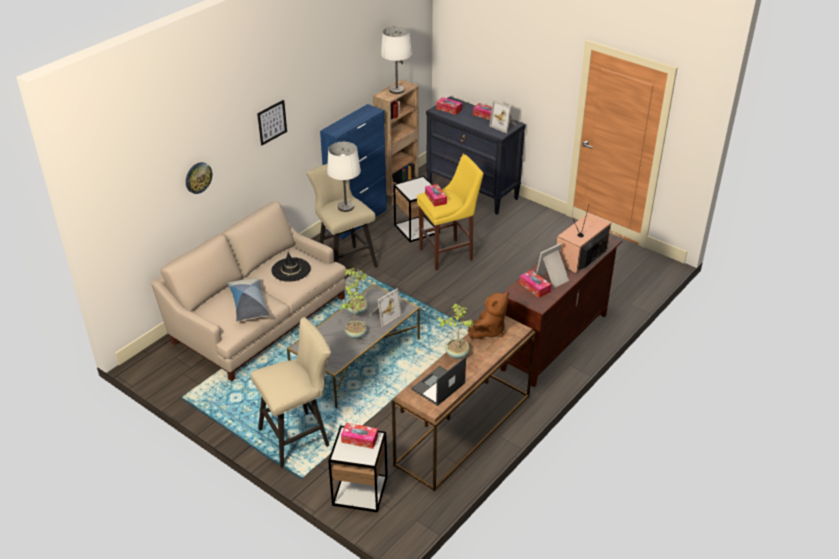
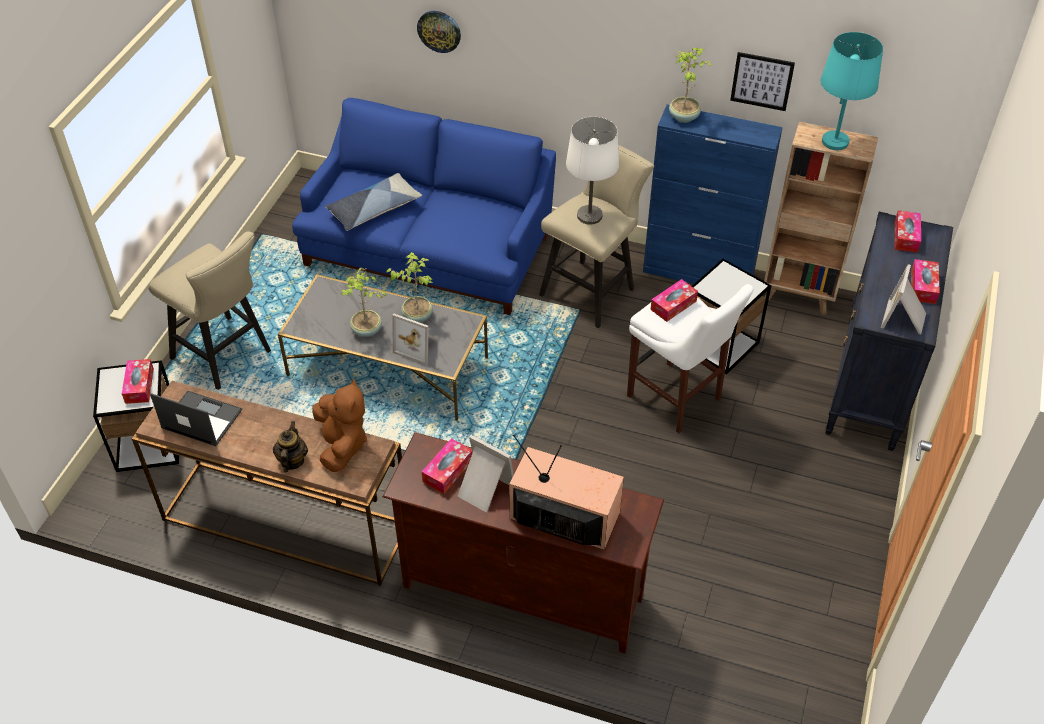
camera: 70 degrees right, 10 degrees up
(257, 318) = (429, 247): beige sofa -> blue sofa
(272, 122) = (581, 37): picture -> picture (762, 81)
(291, 270) = (462, 222): black hat -> none
(396, 90) = (834, 141): white table lamp -> turquoise table lamp
(448, 254) = (677, 400): yellow stool -> white stool
(457, 354) = (276, 421): potted plant -> potted plant (684, 117)
(488, 330) = (342, 445): brown plush toy -> brown plush toy turned 120 degrees counterclockwise
(492, 352) = (292, 461): none -> teapot

